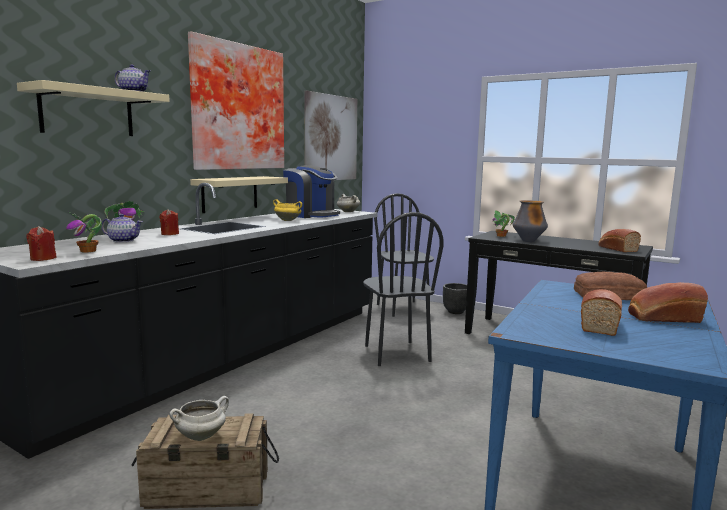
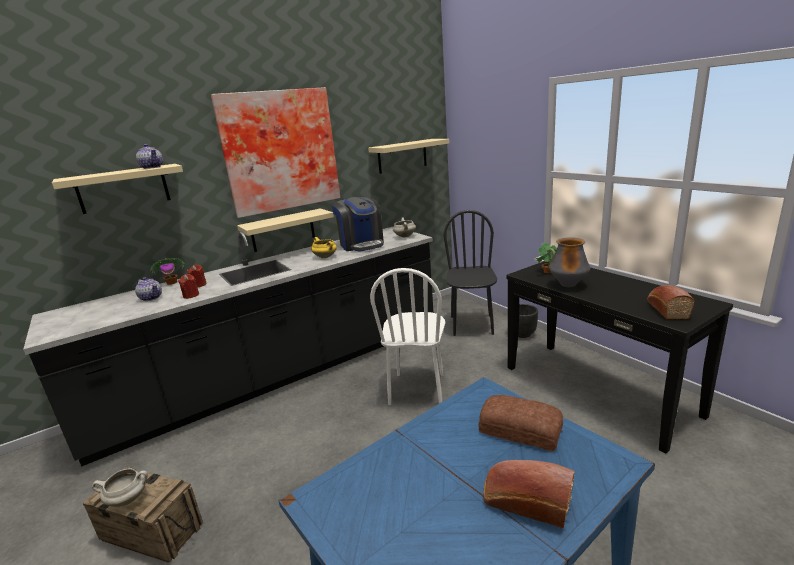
camera: 25 degrees right, 10 degrees up
(43, 258) = (61, 330): red candle -> red candle (191, 295)
(88, 251) = (104, 317): potted plant -> none
(331, 138) = (402, 156): picture -> beige shelf
(396, 353) = (417, 389): black chair -> white chair
(599, 324) = (424, 501): bread -> none

